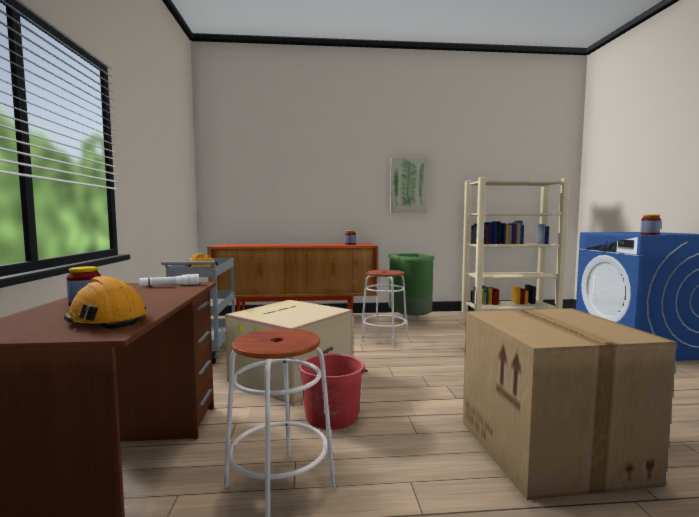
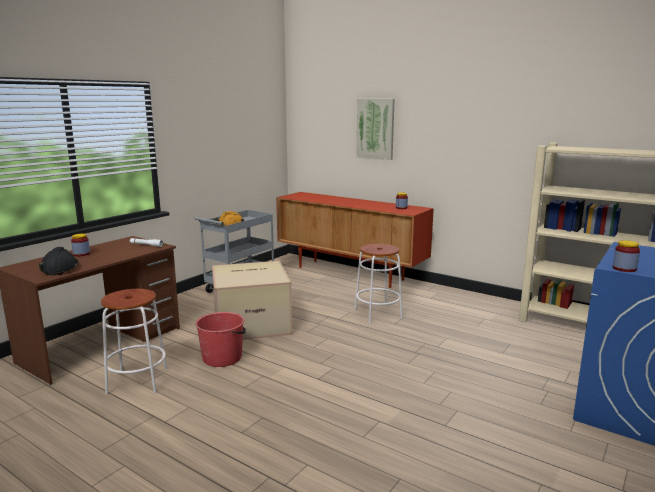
camera: 40 degrees right, 10 degrees up
(106, 320) = (60, 269): orange hard hat -> black hard hat
(408, 185) = (479, 145): picture -> picture (375, 129)
(411, 320) = (450, 301): green trash can -> none
(553, 451) = (294, 434): cardboard box -> none

